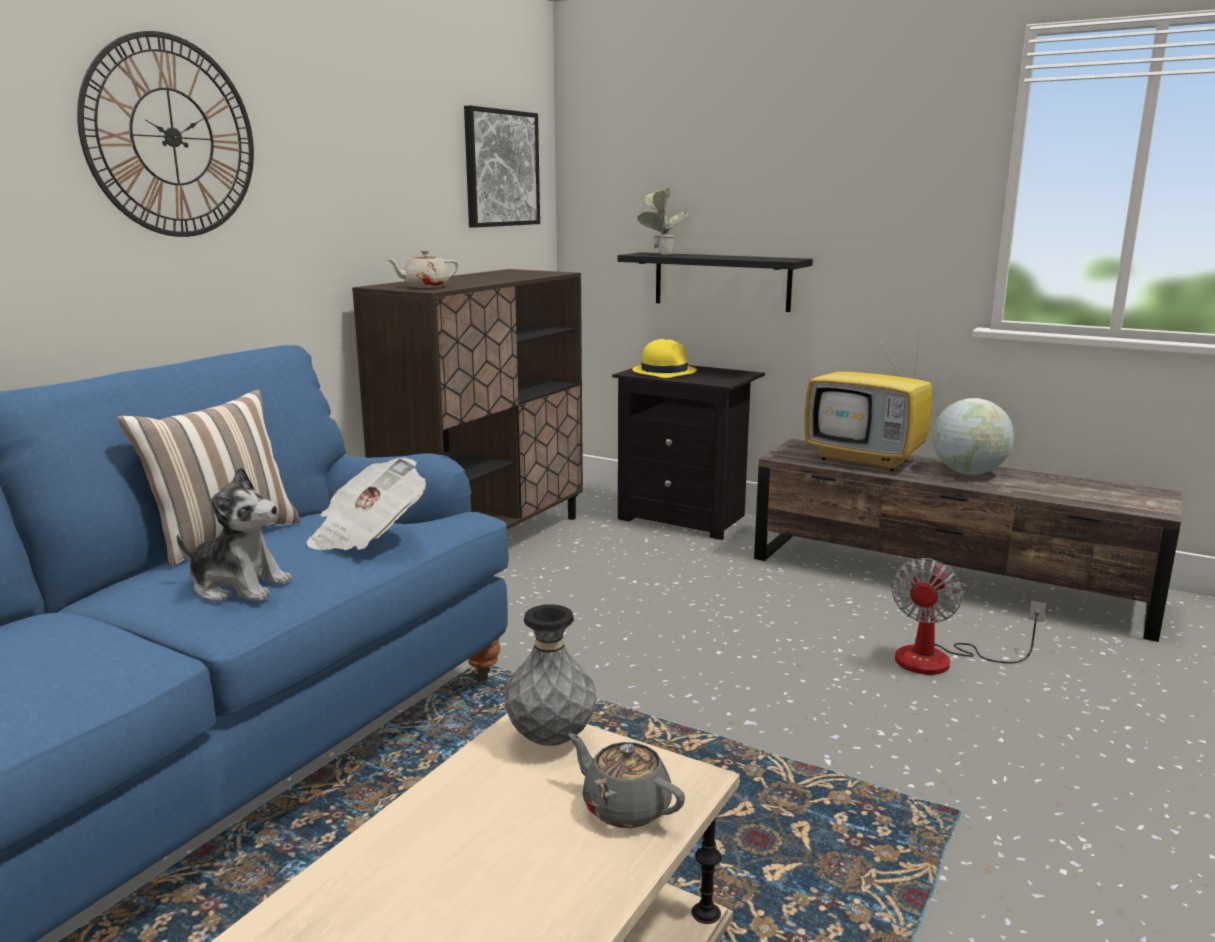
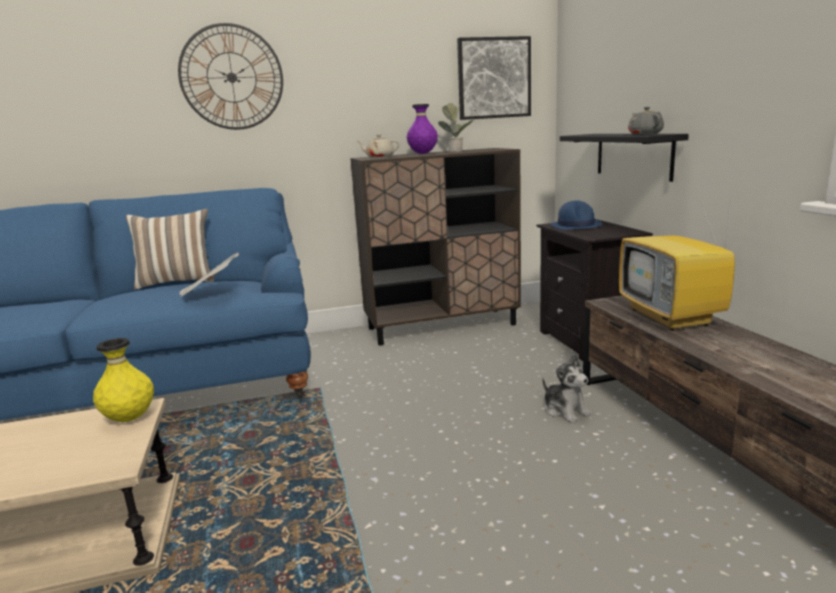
camera: 45 degrees right, 0 degrees up
(239, 586) = (122, 302): plush toy -> plush toy (565, 411)
(460, 279) = (423, 153): none -> purple vase
(551, 739) = (129, 419): grey vase -> yellow vase
(625, 807) = (72, 462): grey teapot -> grey teapot (644, 134)
(661, 254) = (592, 134): potted plant -> potted plant (456, 151)
(664, 371) = (576, 225): yellow hat -> blue hat
(941, 660) = (583, 504): fan -> none
(968, 473) = (746, 348): globe -> none

